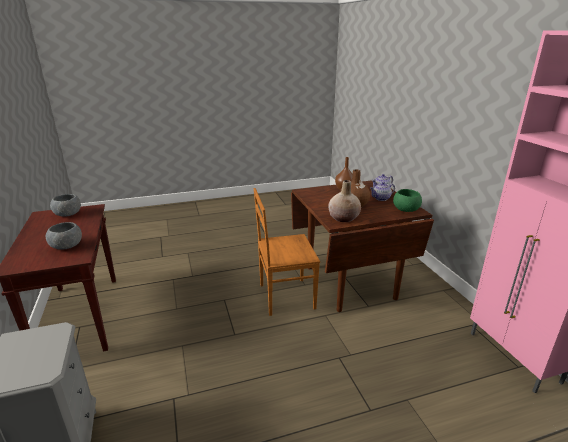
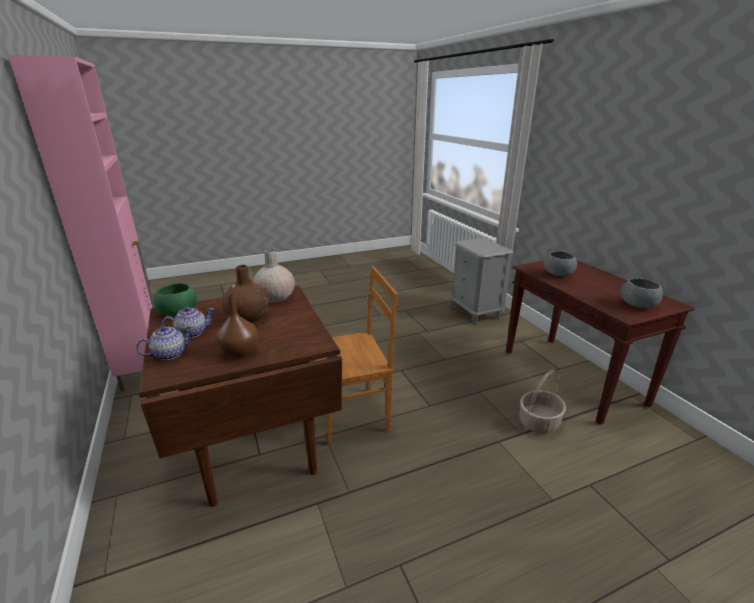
camera: 175 degrees right, 0 degrees up
(153, 285) = (539, 422): none -> basket

